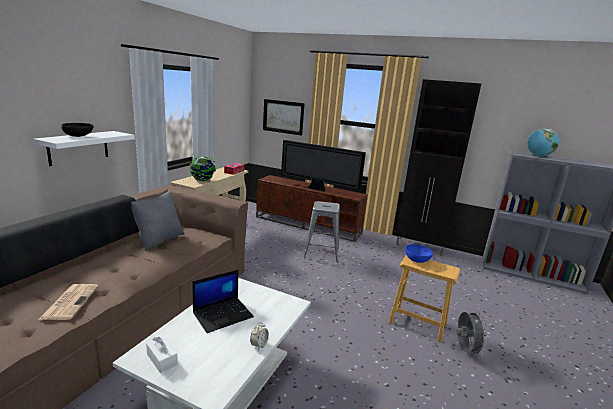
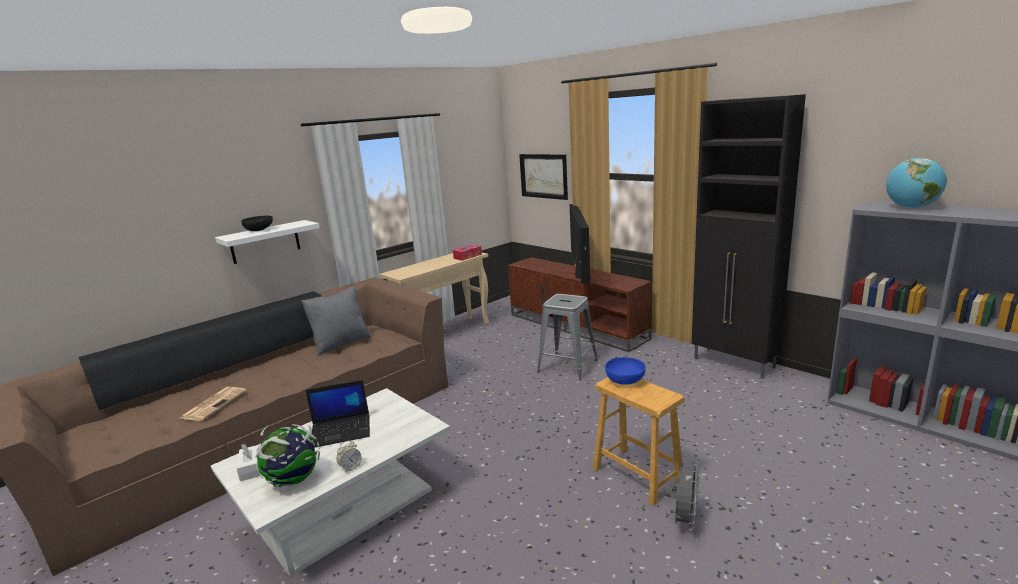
camera: 25 degrees right, 0 degrees up
(203, 180) = (417, 270): globe -> globe (293, 480)
(318, 189) = (580, 276): television -> television turned 135 degrees counterclockwise

